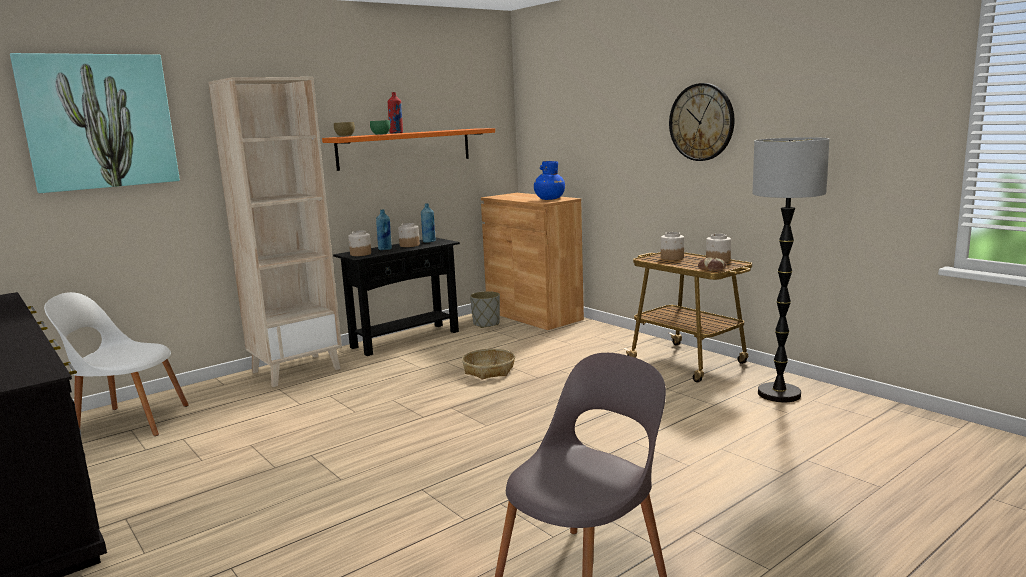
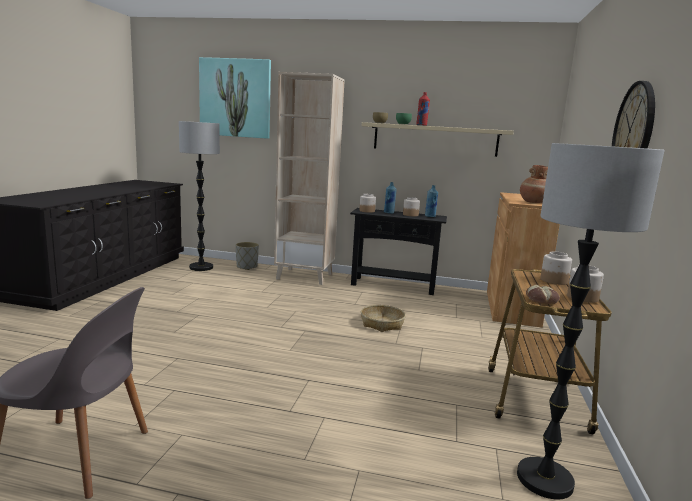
camera: 50 degrees right, 0 degrees up
(129, 422) = (201, 267): white chair -> floor lamp
(405, 148) = (435, 139): orange shelf -> beige shelf
(486, 324) = (463, 298): grey planter -> grey planter (247, 267)
(549, 199) = (533, 202): blue vase -> brown vase

